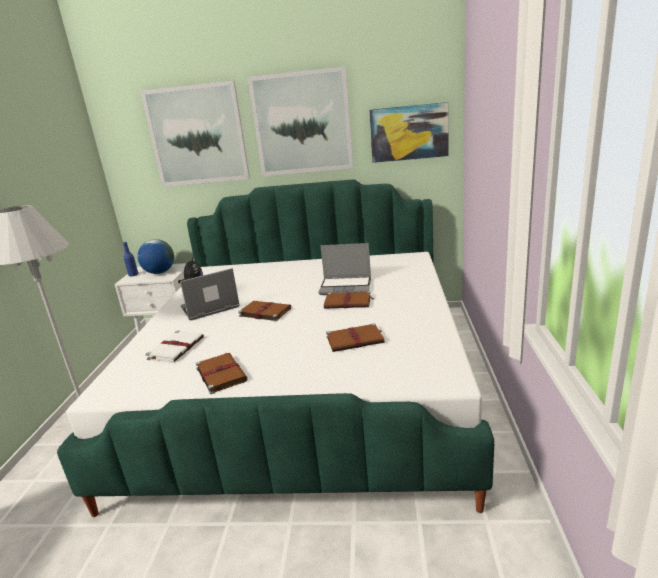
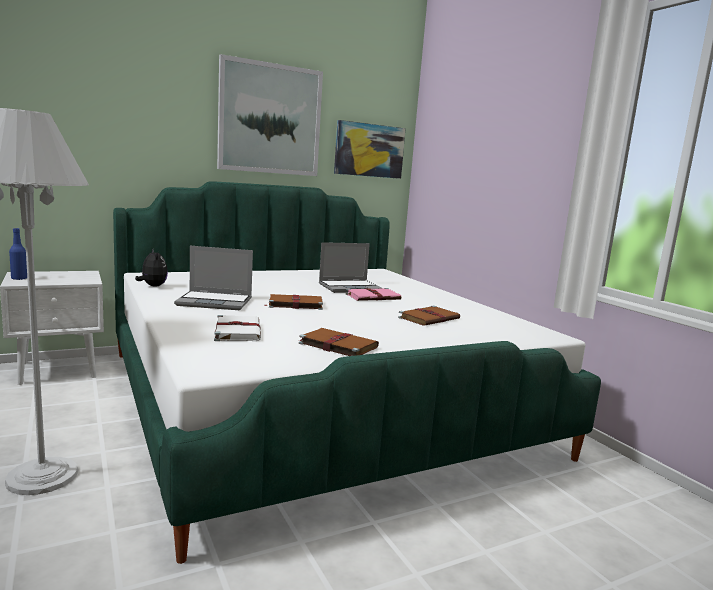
camera: 35 degrees left, 10 degrees down
(159, 272) = (64, 277): globe -> none
(197, 135) = (142, 106): picture -> none
(209, 308) = (216, 302): laptop -> laptop turned 120 degrees counterclockwise
(348, 302) = (374, 297): brown book -> pink book

